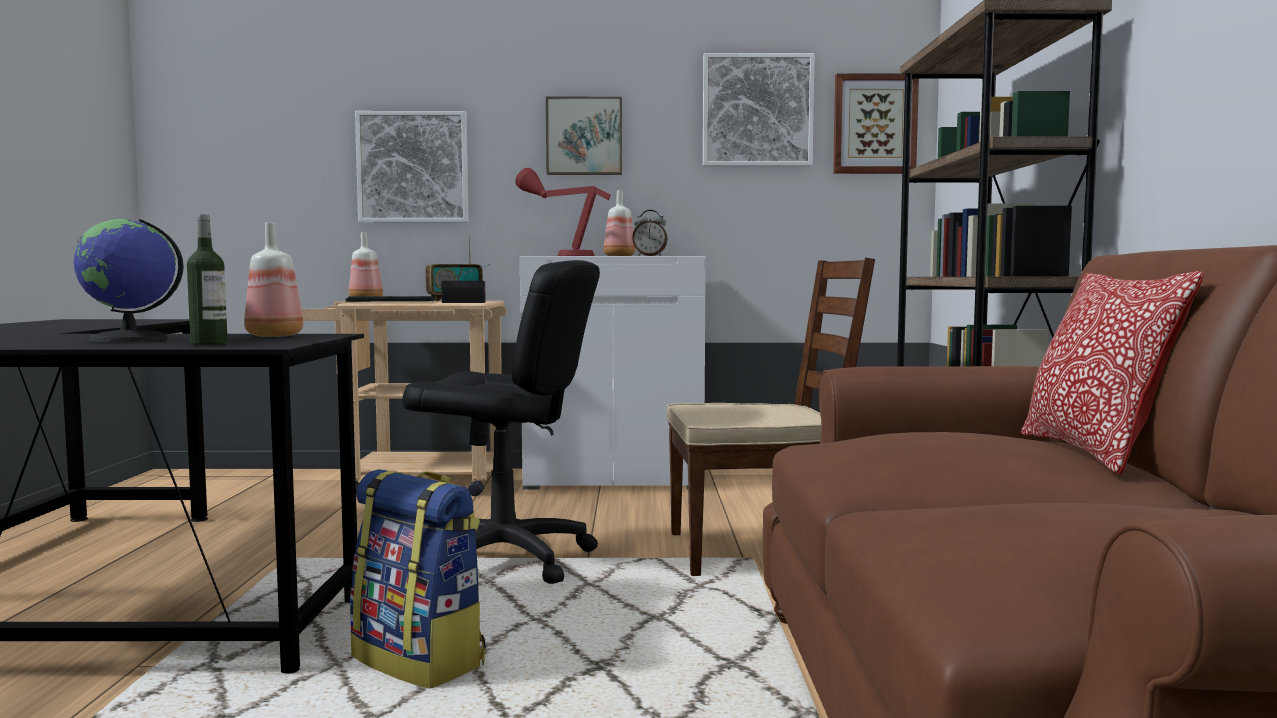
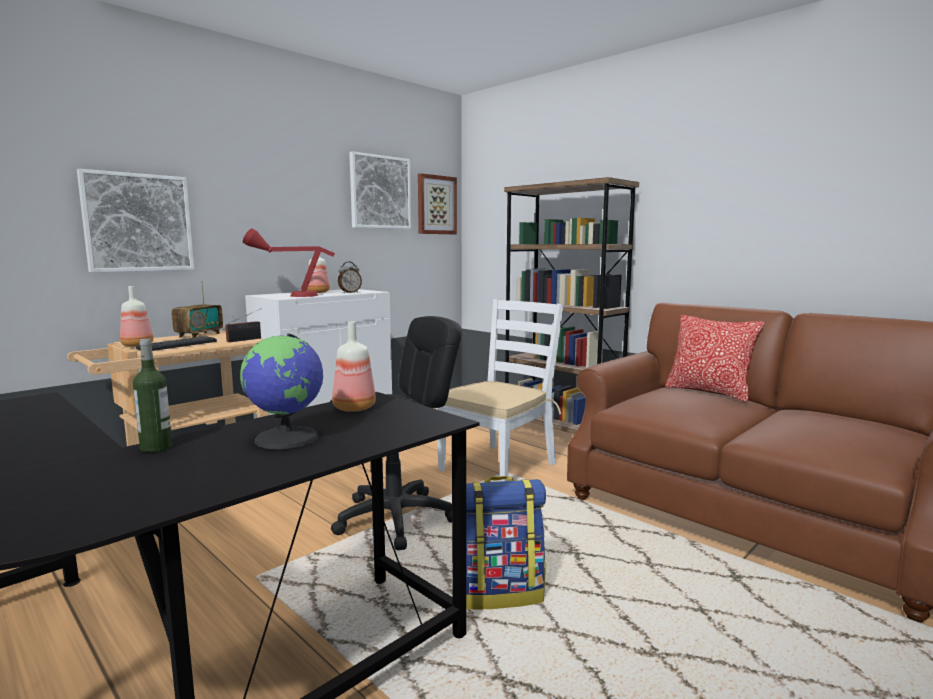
camera: 45 degrees left, 5 degrees up
(209, 343) = (390, 428): bottle -> bottle (156, 447)
(584, 136) = (277, 203): picture -> none
(761, 551) = (498, 466): brown chair -> white chair

